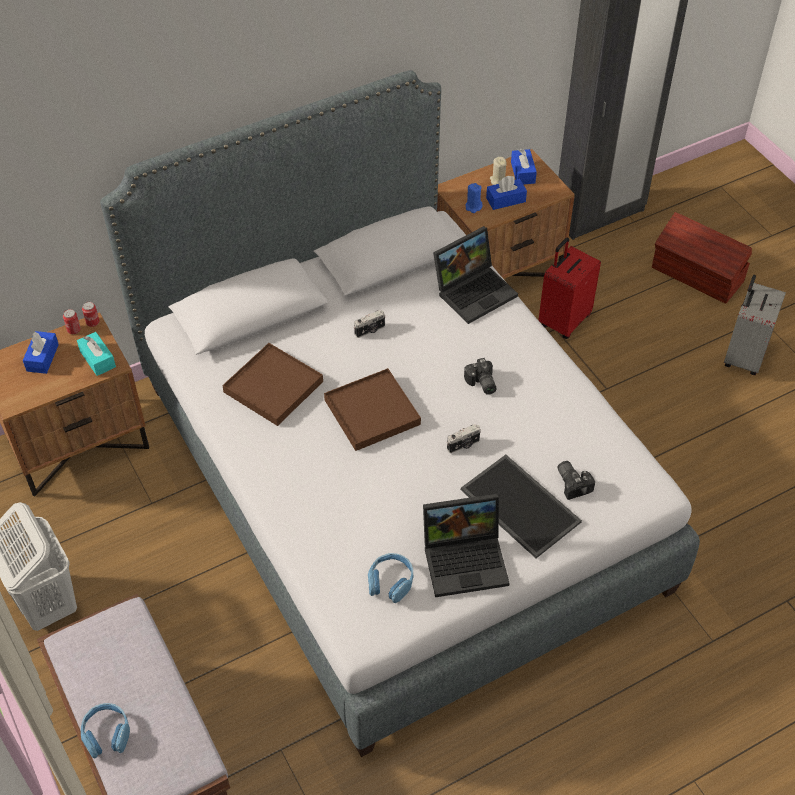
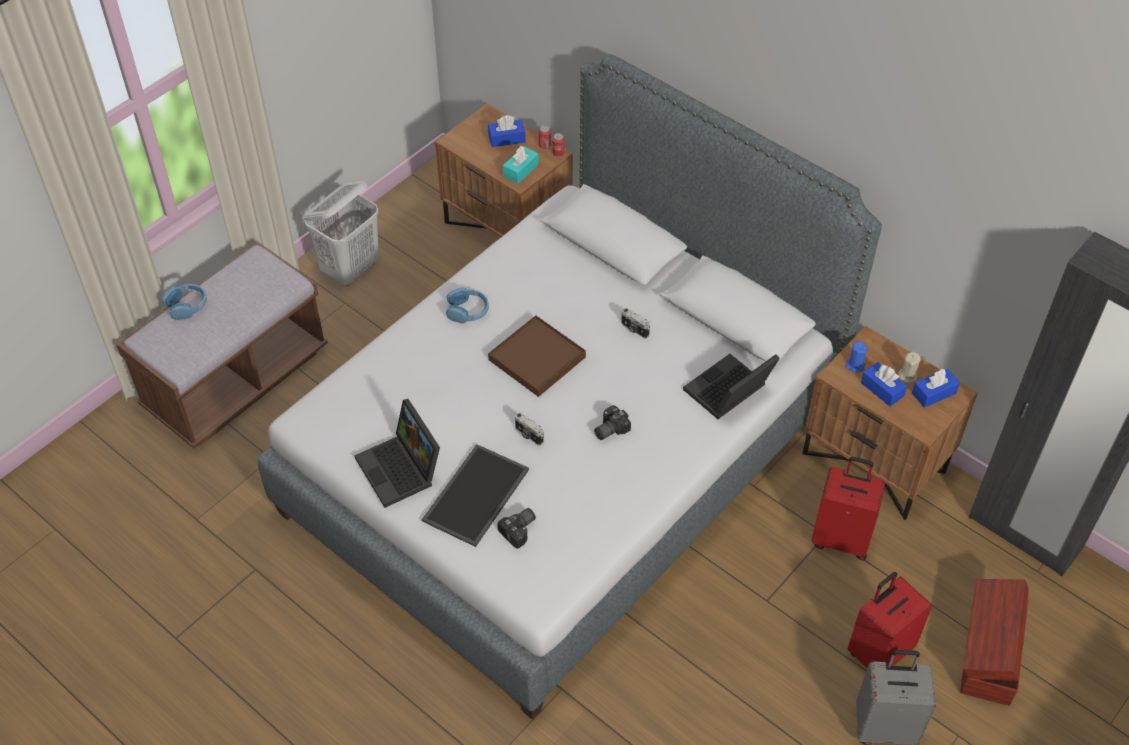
camera: 70 degrees right, 0 degrees up
(273, 387) = (535, 284): brown tray -> none
(390, 582) = (359, 423): blue headphones -> blue headphones (468, 311)
(475, 290) = (728, 393): laptop -> laptop turned 105 degrees clockwise
(676, 336) = (879, 651): none -> red suitcase

